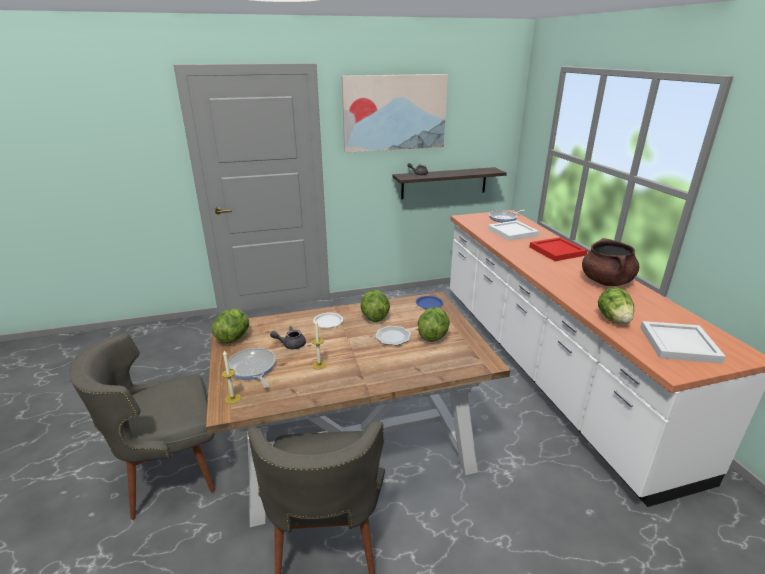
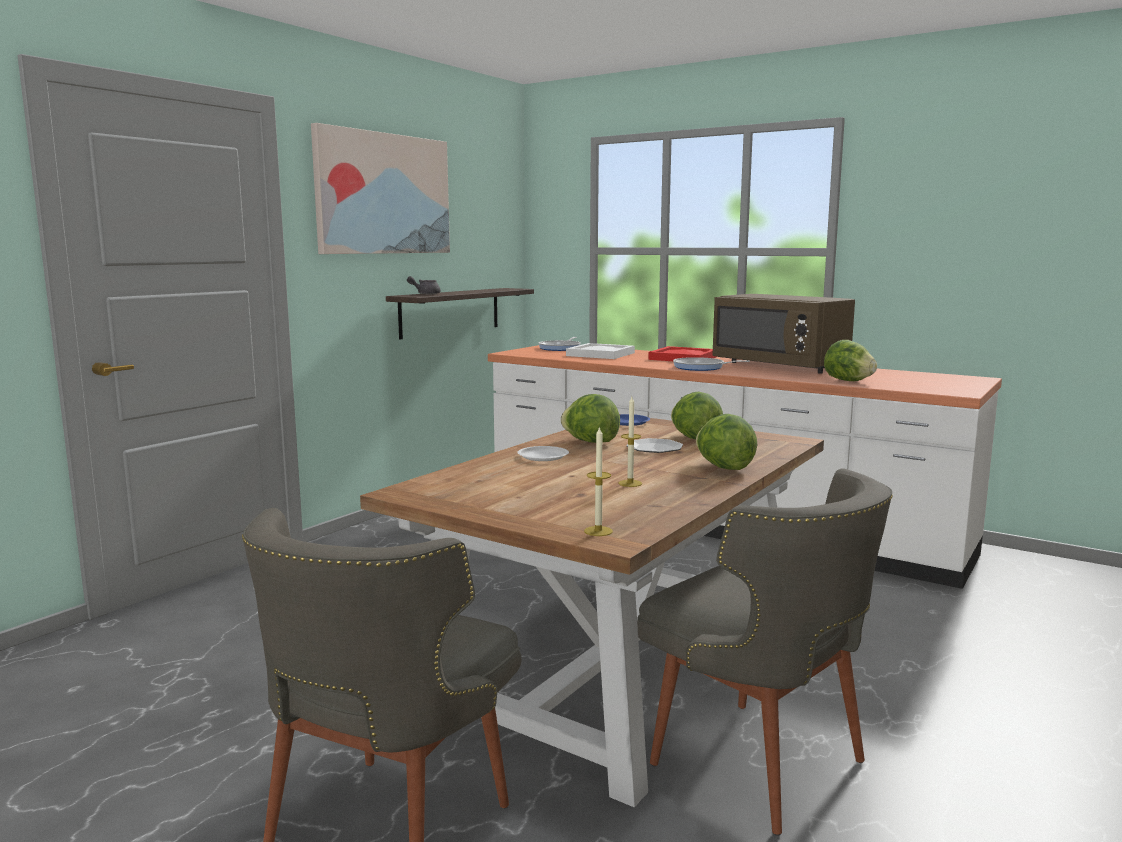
camera: 40 degrees left, 15 degrees down
(234, 337) = (441, 496): lettuce -> lettuce (724, 467)
(252, 369) = (552, 507): frying pan -> frying pan (701, 367)
(290, 344) = (545, 481): grey teapot -> none
(606, 282) = (780, 366): brown cooking pot -> brown microwave
(679, 344) = (926, 382): white tray -> none

